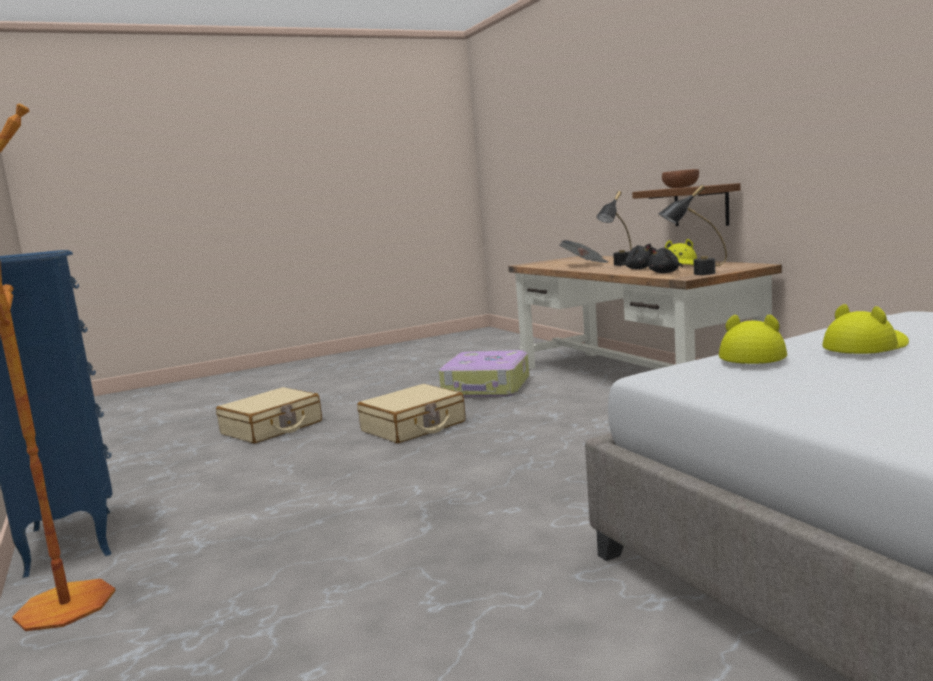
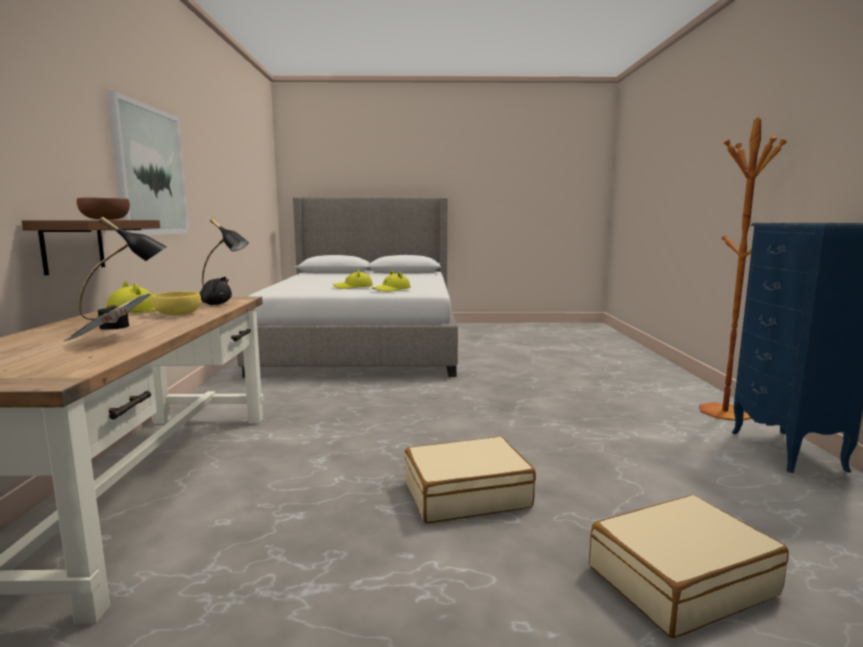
camera: 155 degrees left, 0 degrees up
(487, 387) = (273, 561): suitcase -> none
(638, 269) = (177, 314): black plush toy -> yellow bowl
(818, 117) = (150, 171): none -> picture

